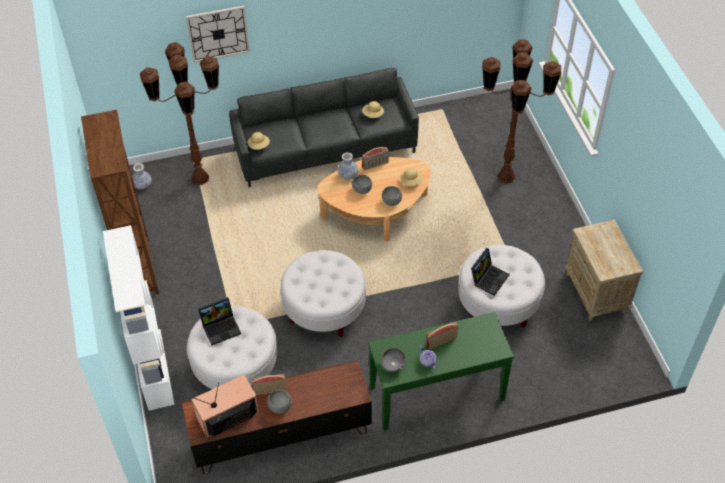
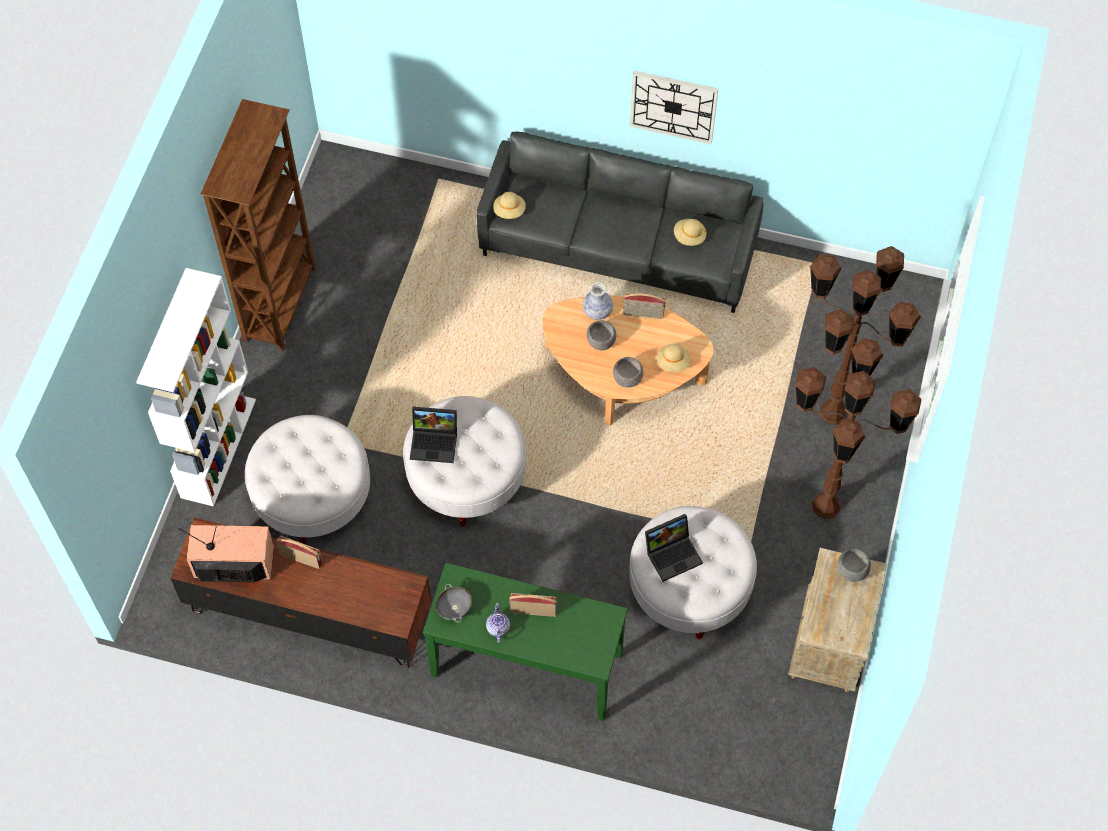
camera: 30 degrees right, 10 degrees up
(142, 185) = (355, 185): vase -> none
(200, 178) = (431, 211): brown floor lamp -> brown floor lamp (826, 505)
(218, 33) = (501, 43): wall clock -> wall clock (673, 106)
(221, 327) = (304, 443): laptop -> laptop (435, 442)
(280, 406) = (299, 585): grey bowl -> grey bowl (852, 570)

